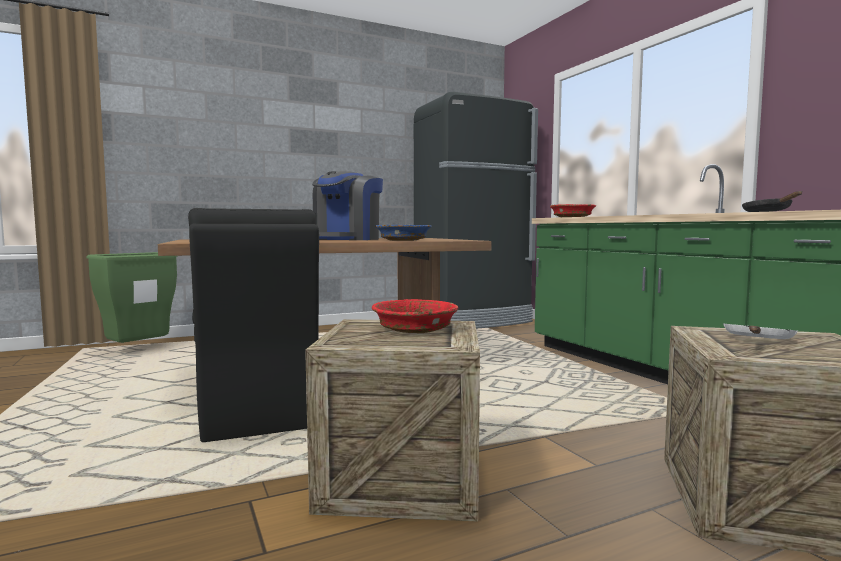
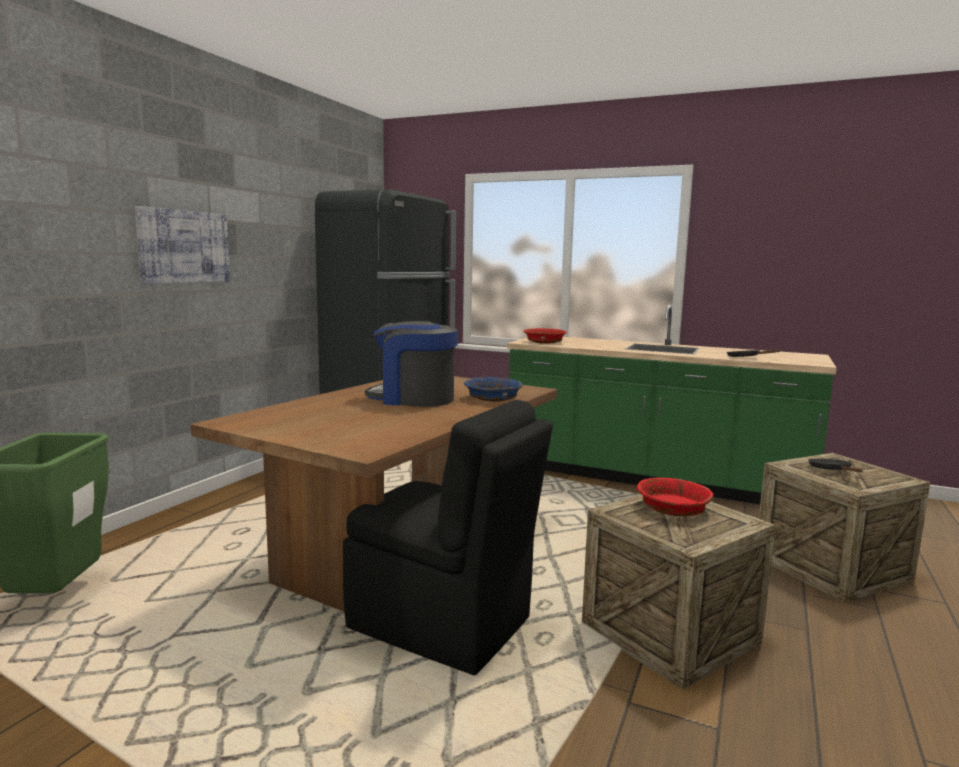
camera: 40 degrees left, 5 degrees up
(289, 147) = (184, 246): none -> picture
(346, 239) = (413, 399): coffee machine -> coffee machine turned 120 degrees clockwise
(758, 341) = (832, 470): white frying pan -> black frying pan

